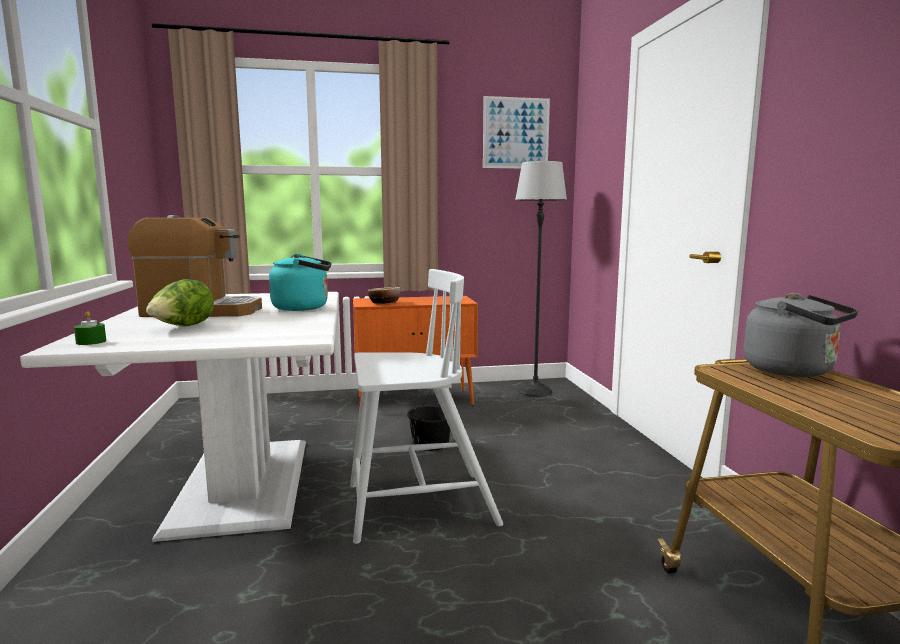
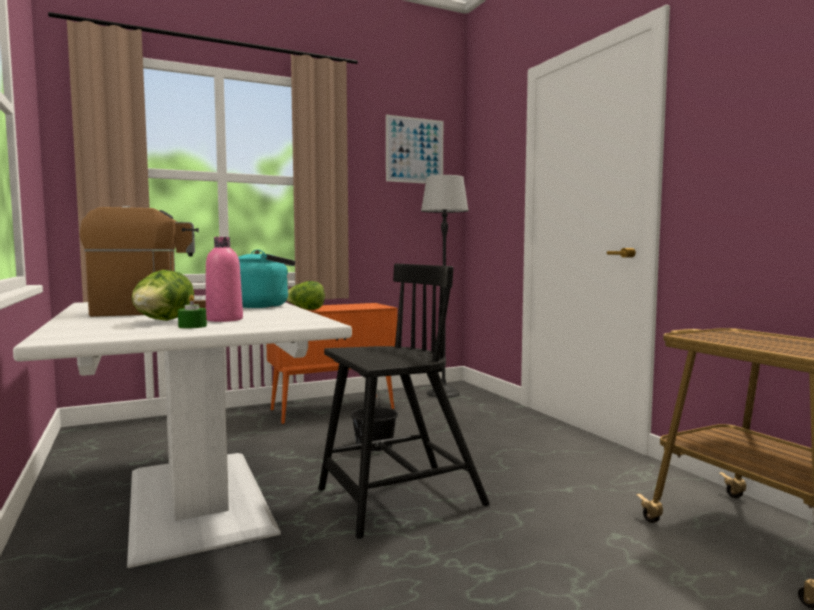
camera: 15 degrees left, 5 degrees down
(91, 342) = (80, 334): green candle -> green candle (192, 326)
(236, 327) = (224, 319): none -> pink bottle
(384, 303) = (305, 309): bowl -> lettuce
(417, 506) = (398, 498): white chair -> black chair
(794, 371) = (738, 333): grey kettle -> none

